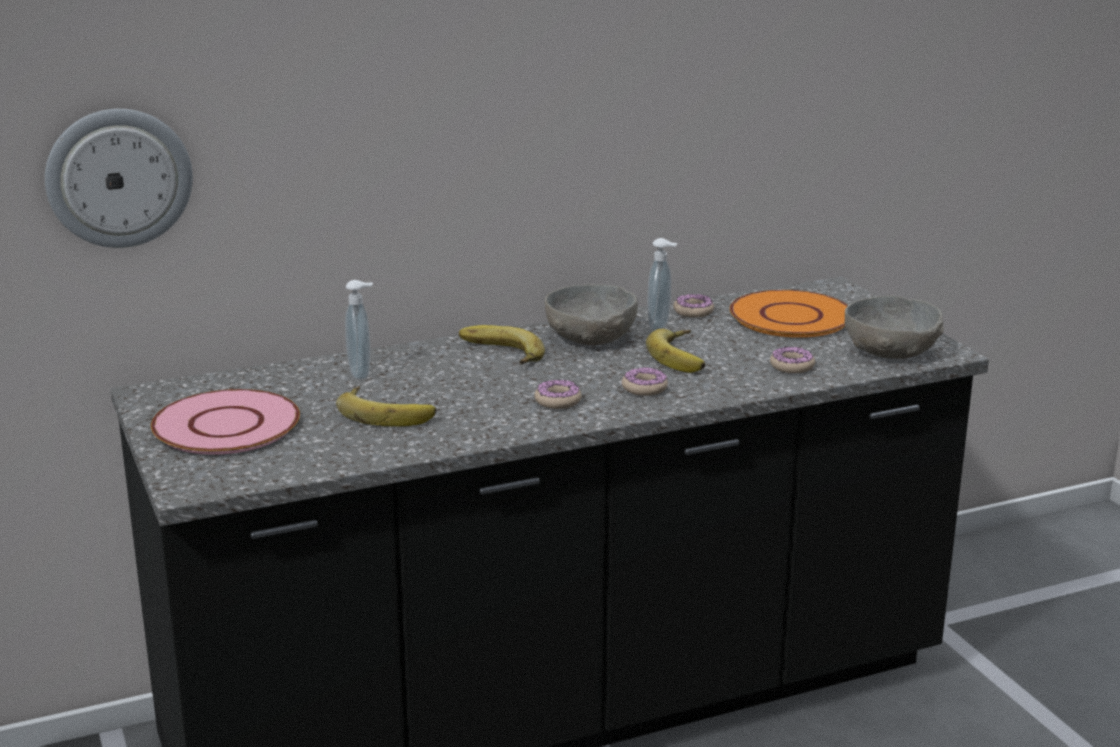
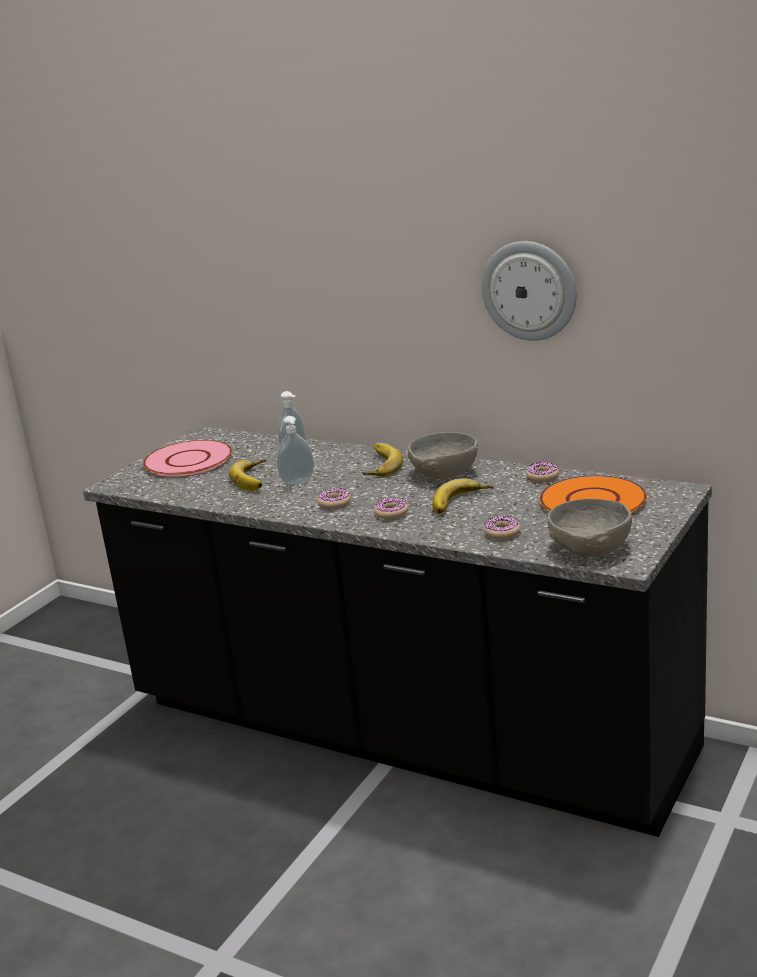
camera: 55 degrees right, 0 degrees up
(119, 177) = (199, 302): wall clock -> wall clock (529, 290)
(661, 326) = (499, 479): soap dispenser -> soap dispenser (298, 482)

